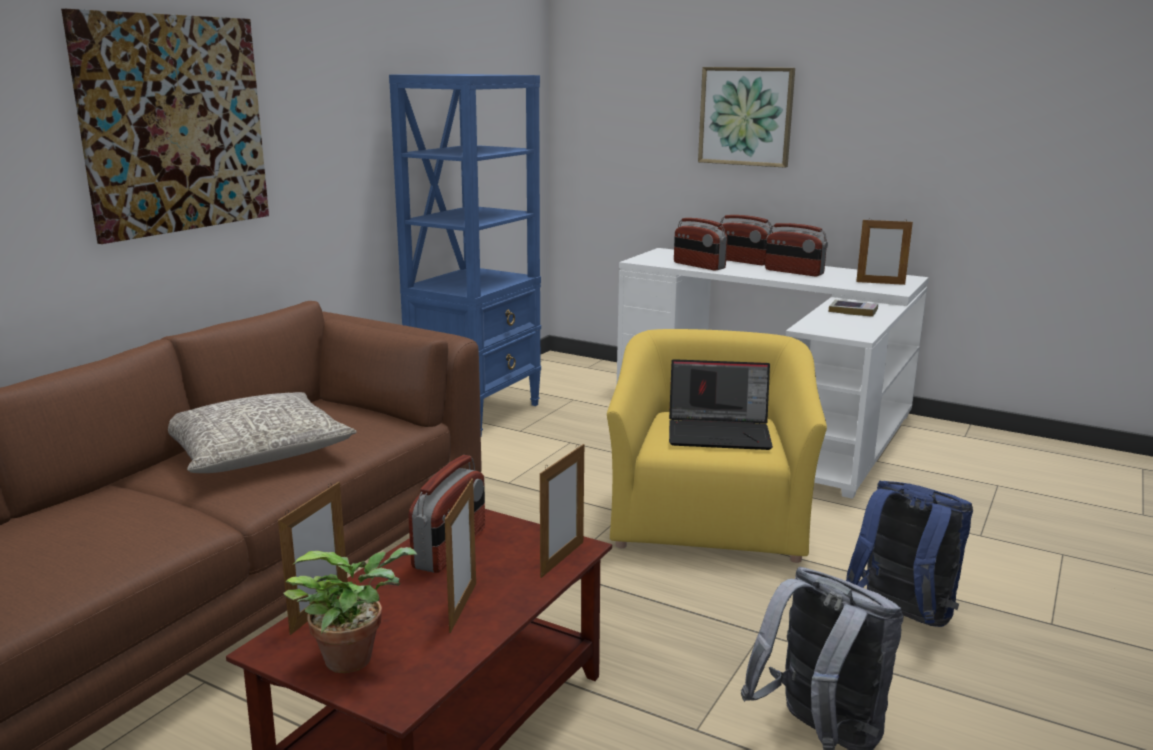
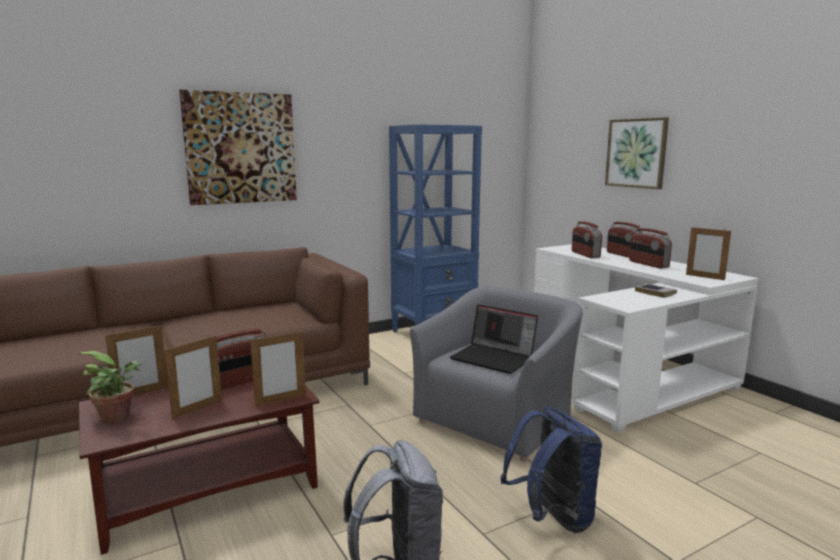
camera: 30 degrees right, 5 degrees down
(256, 452) = (225, 319): grey pillow -> none
(708, 519) = (496, 420): yellow armchair -> grey armchair

